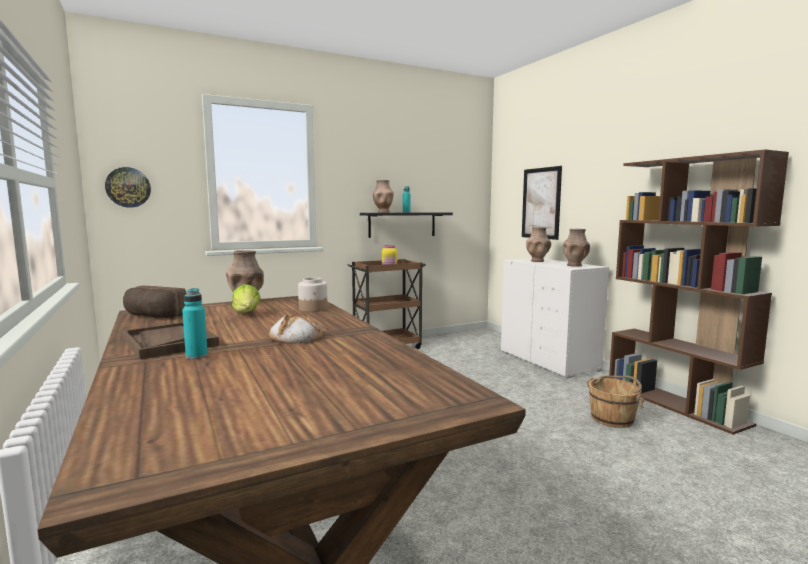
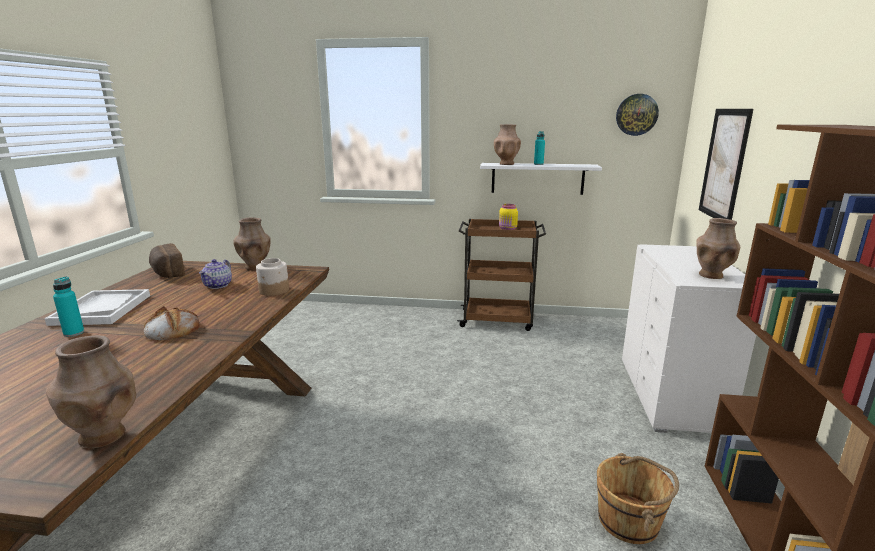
camera: 35 degrees right, 10 degrees up
(128, 187) = (259, 136): wall clock -> wall clock (636, 114)
(169, 342) = (102, 309): brown tray -> white tray
(247, 314) = (218, 285): lettuce -> teapot
(402, 224) = (537, 178): black shelf -> white shelf
(537, 261) = (679, 254): brown vase -> brown vase (104, 436)

